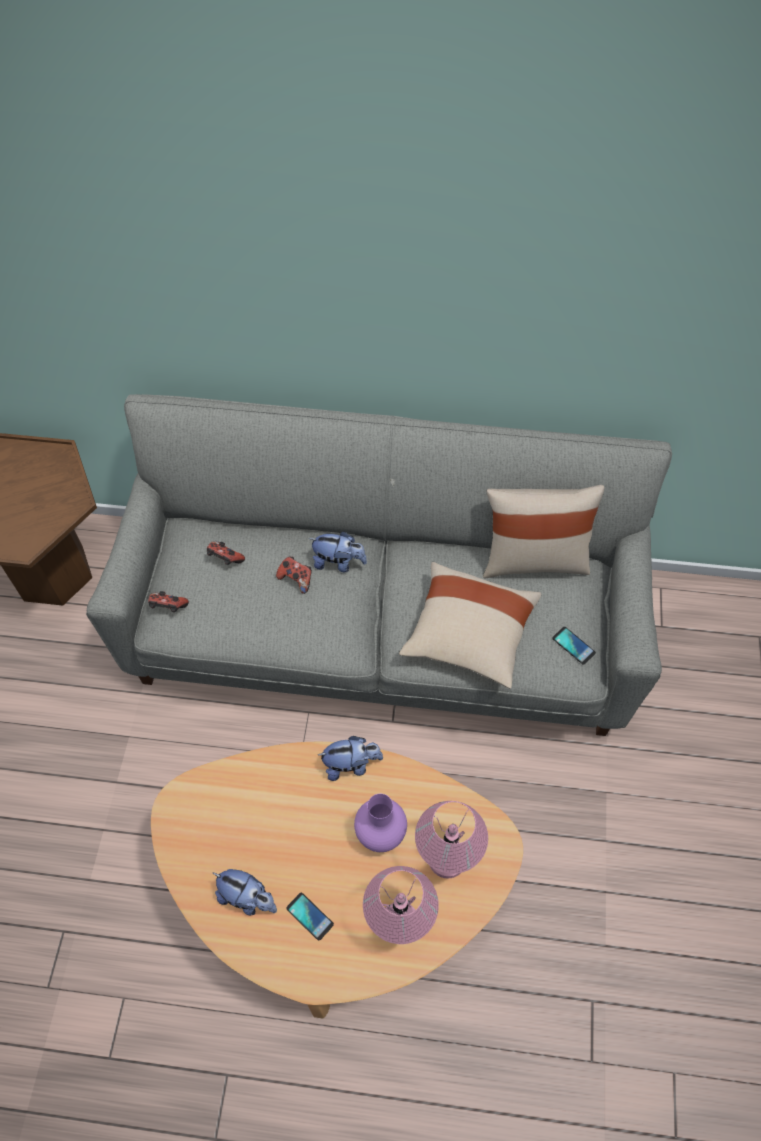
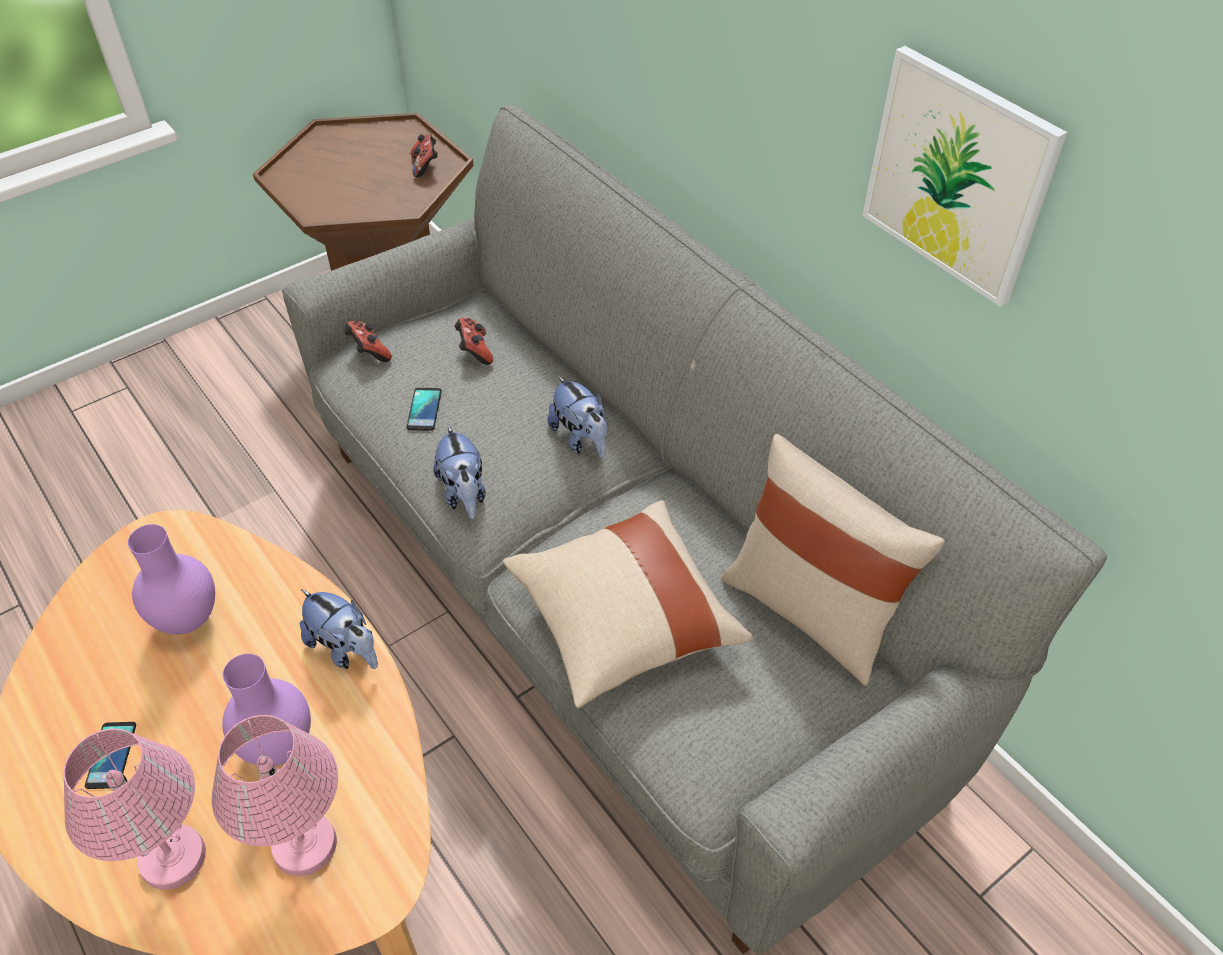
camera: 45 degrees right, 10 degrees down
(248, 898) = (91, 679): plush toy -> plush toy (464, 494)
(255, 825) = (189, 618): none -> purple vase
(296, 579) = (515, 418): game controller -> game controller (425, 166)
(528, 315) = (957, 176): none -> picture
(573, 645) = (736, 745): phone -> phone (424, 409)

